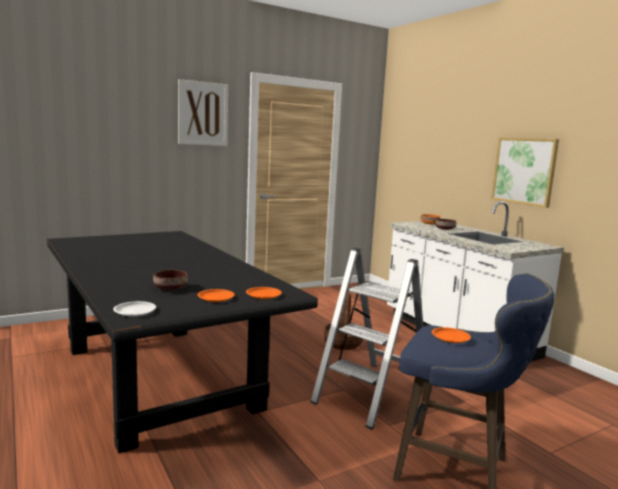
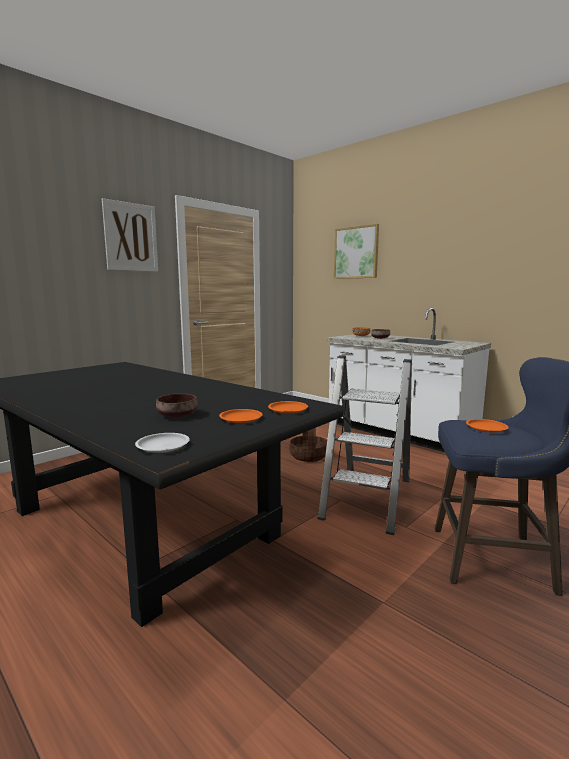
camera: 15 degrees left, 0 degrees up
(524, 171) = (446, 279): picture -> picture (356, 252)

